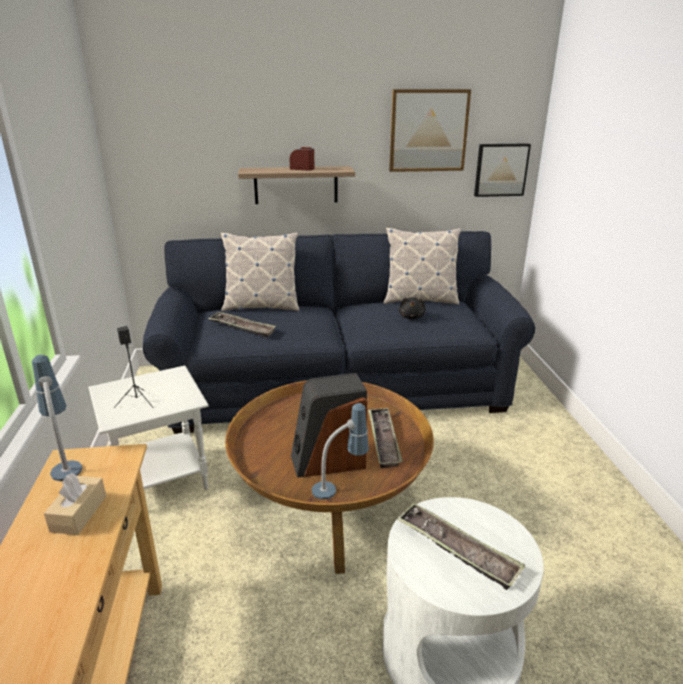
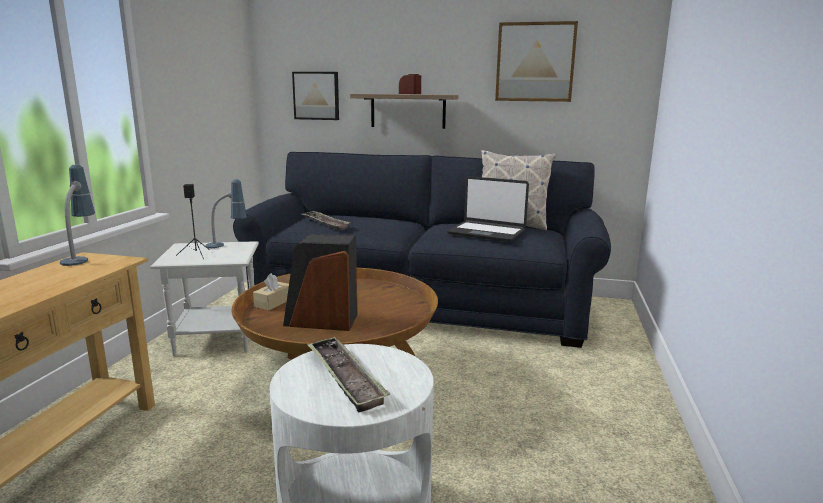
camera: 20 degrees right, 10 degrees down
(79, 513) = (50, 281): beige tissue box -> beige tissue box (273, 302)
(261, 306) = (358, 214): pillow -> none
(340, 486) = (312, 337): table lamp -> table lamp (227, 246)
(383, 440) = (387, 316): tray -> none
(411, 317) = (487, 232): black plush toy -> laptop
(500, 169) = (613, 103): picture -> picture (316, 95)

